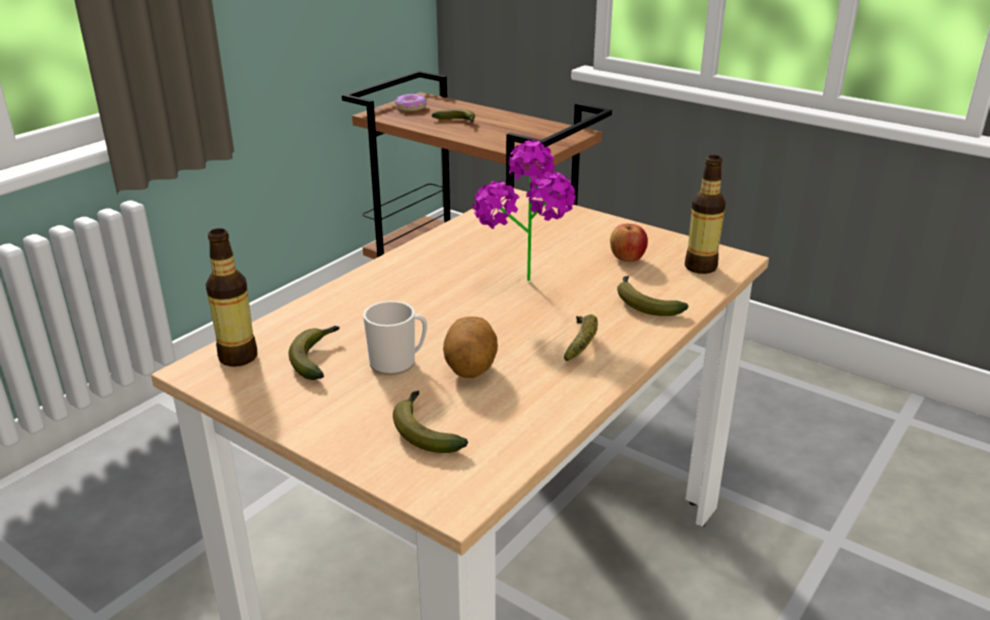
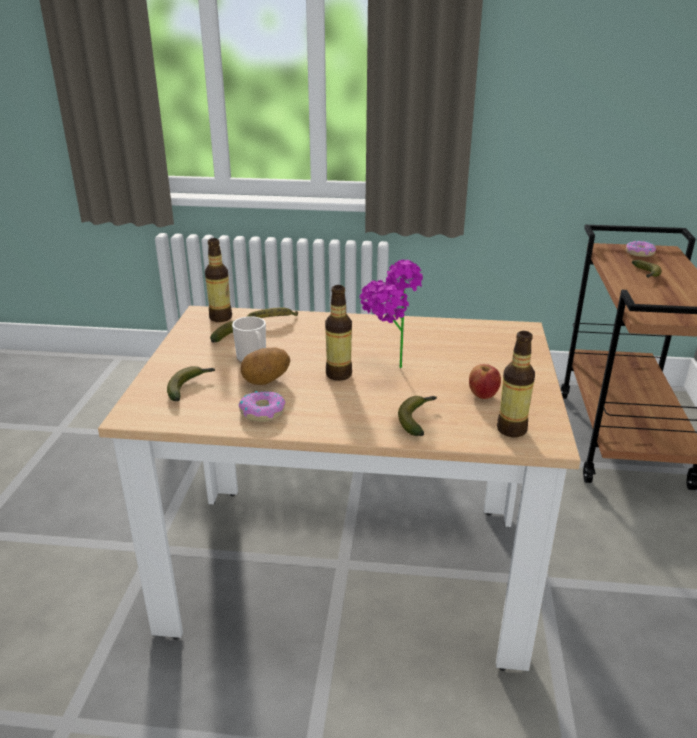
camera: 60 degrees right, 0 degrees up
(505, 318) = (338, 374): none -> bottle
(546, 390) = (262, 412): none -> donut
(581, 344) = (332, 409): banana -> banana (274, 321)

